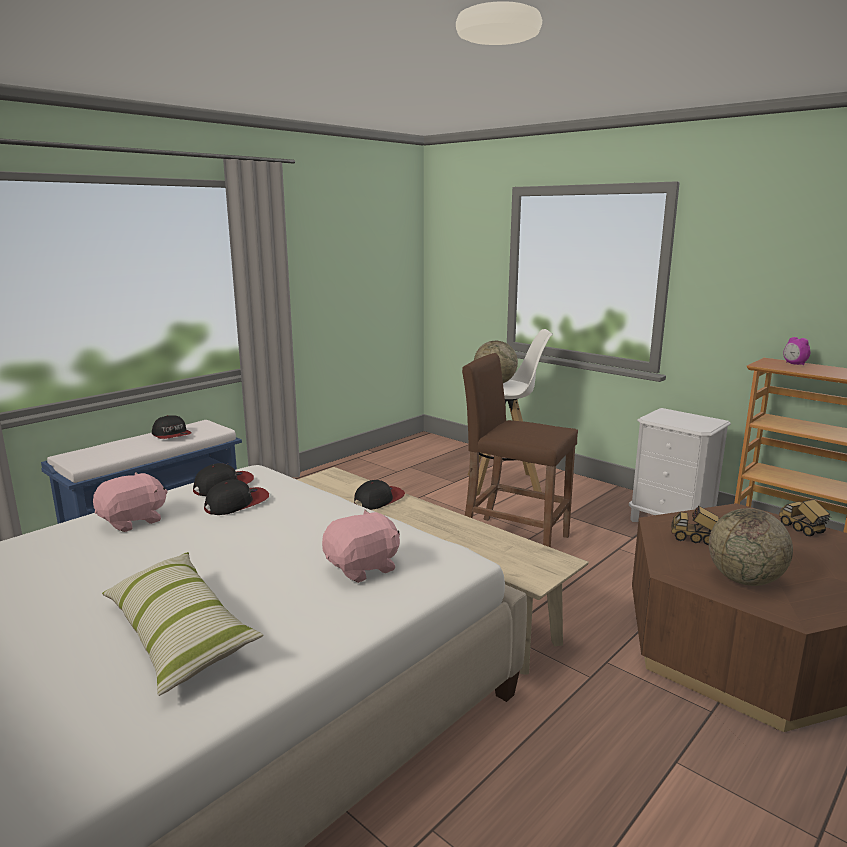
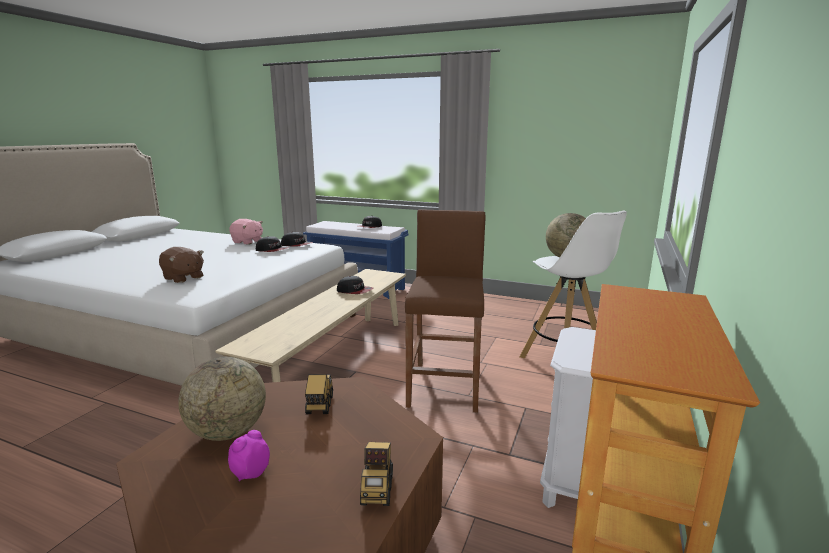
camera: 70 degrees right, 0 degrees up
(178, 634) = (131, 264): pillow -> none
(363, 568) = (183, 278): pink plush toy -> brown plush toy
(794, 364) = (679, 311): alarm clock -> alarm clock (250, 473)
(802, 529) = (377, 488): toy truck -> toy truck turned 135 degrees clockwise

